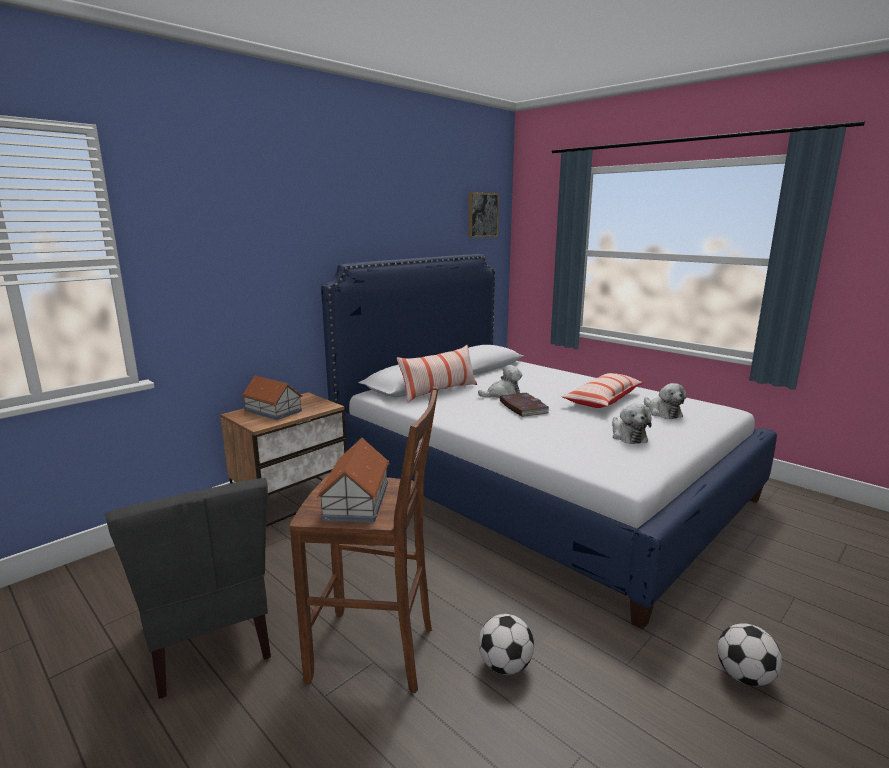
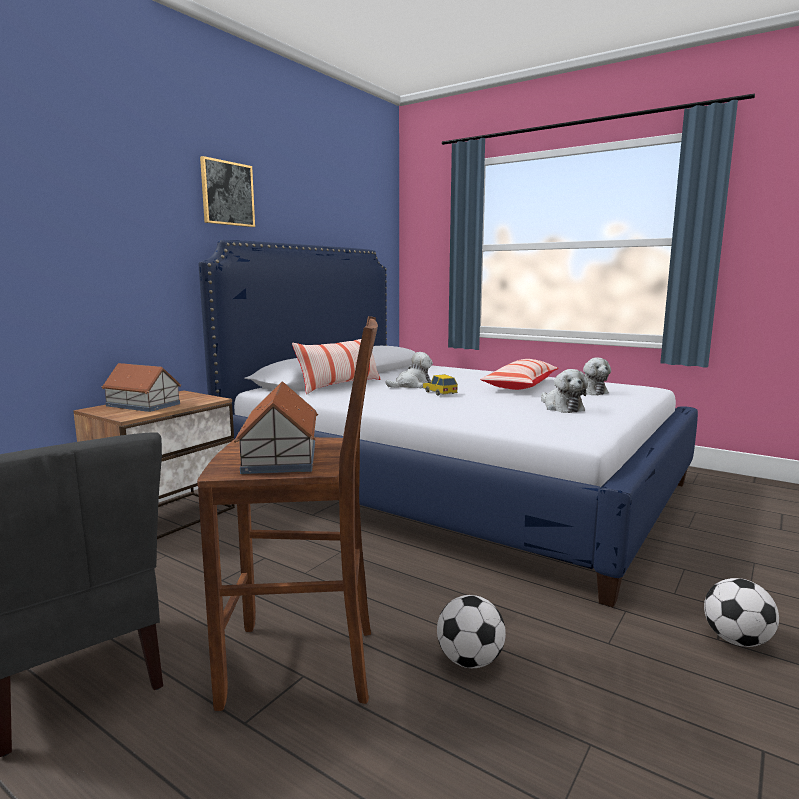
camera: 10 degrees left, 5 degrees down
(482, 215) = (370, 209): picture -> picture (227, 193)
(523, 407) = (439, 392): book -> toy car

